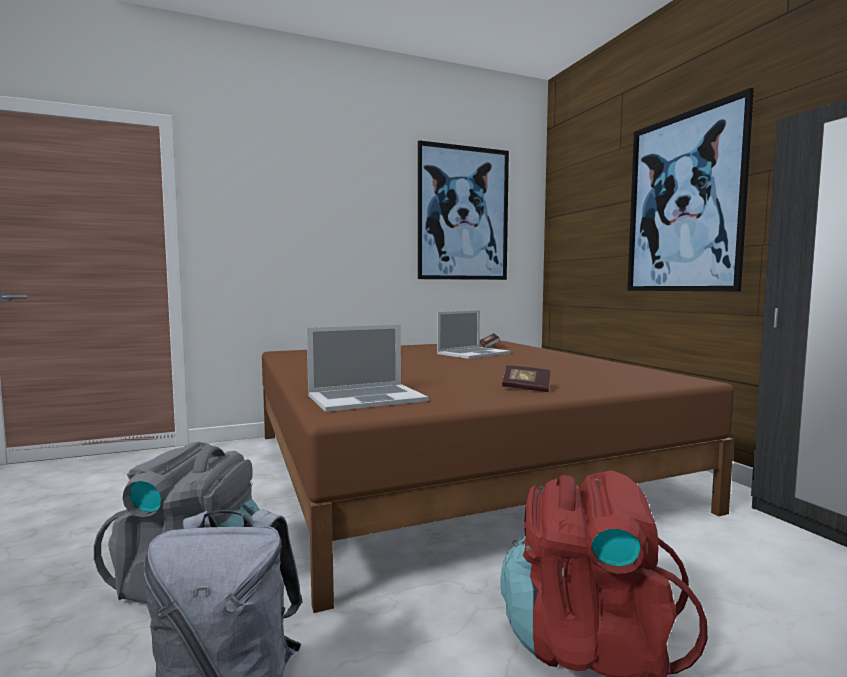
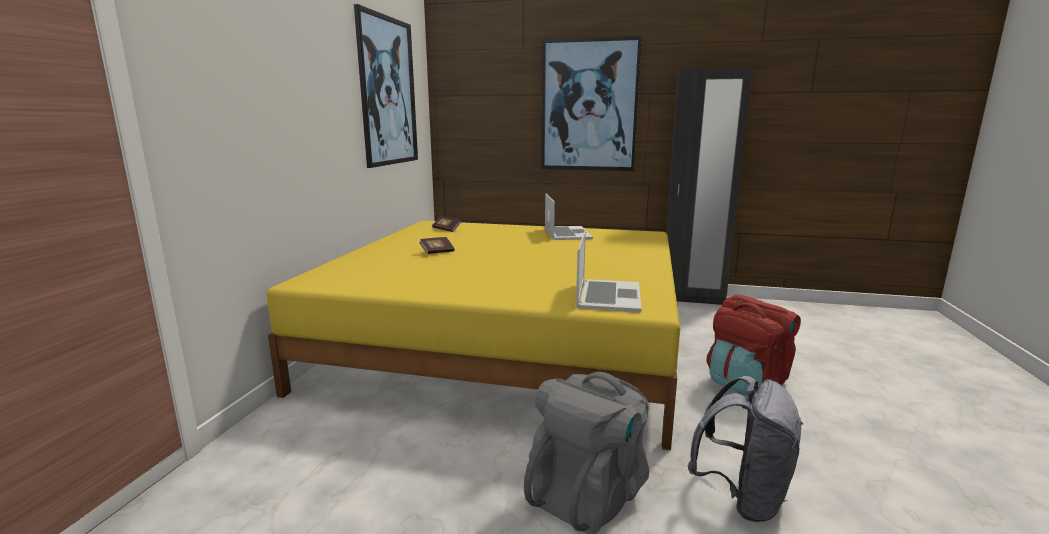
camera: 55 degrees left, 10 degrees up
(450, 468) = (507, 343): brown bed -> yellow bed
(473, 353) = (471, 239): laptop -> laptop (567, 233)
(526, 388) = (629, 260): book -> book (437, 252)

